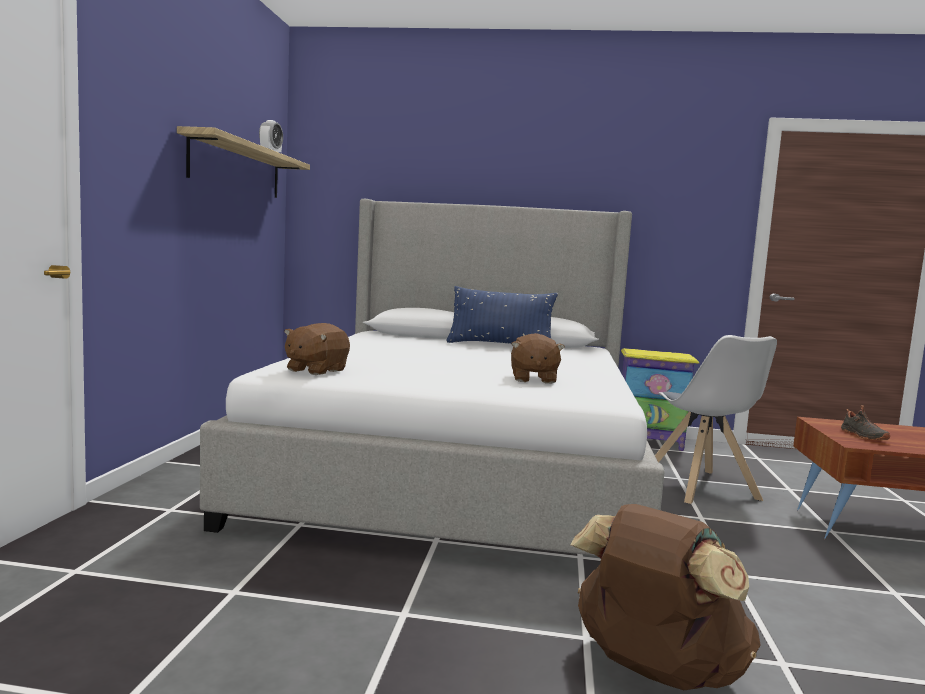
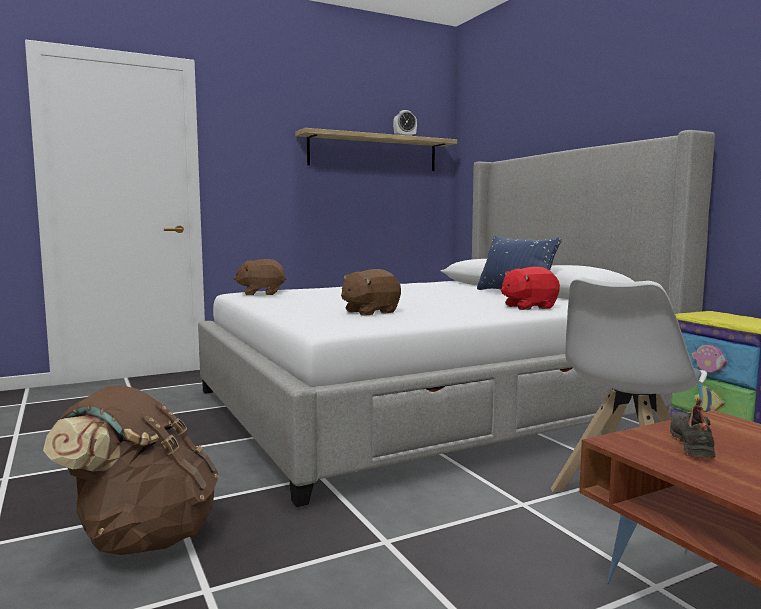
camera: 55 degrees right, 0 degrees up
(576, 358) = (528, 307): none -> red plush toy
(862, 436) = (693, 444): black shoe -> black shoe turned 150 degrees clockwise

